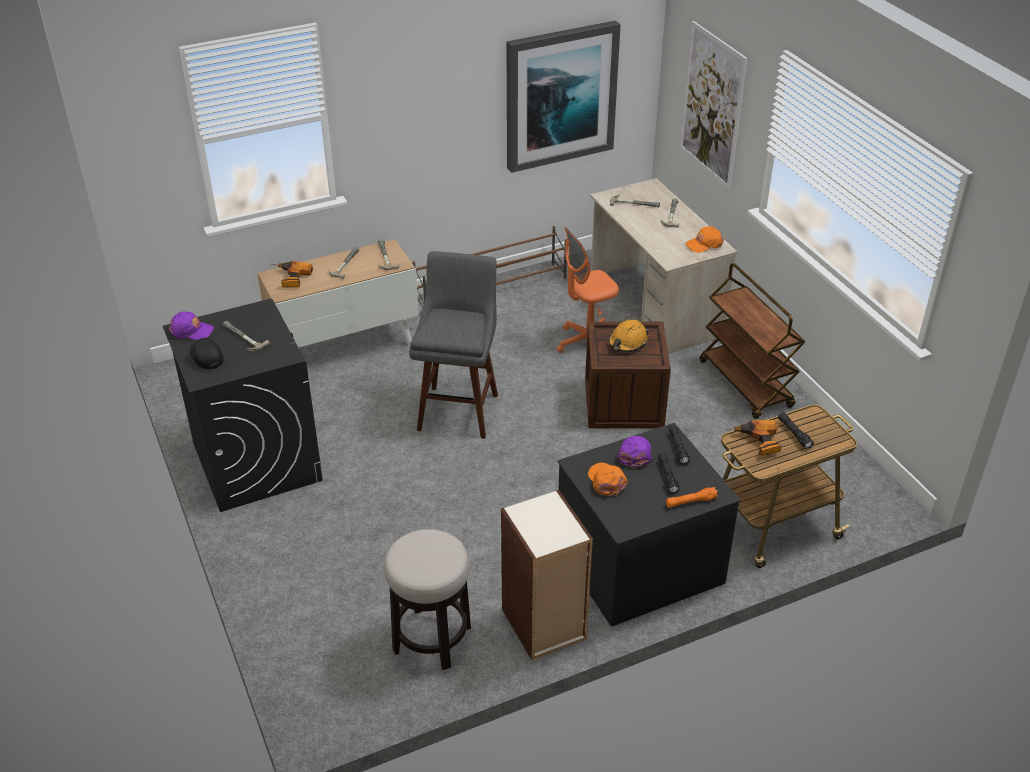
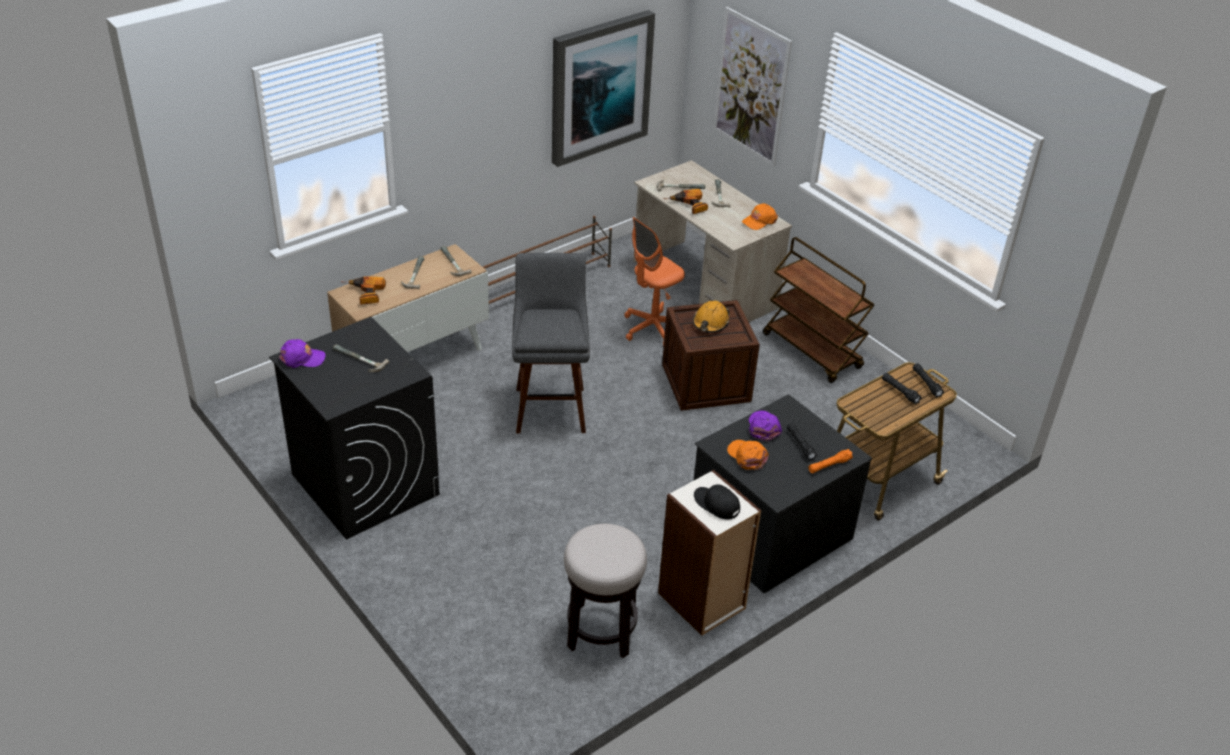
camera: 15 degrees left, 0 degrees up
(206, 357) = (329, 383): black cap -> black cap (716, 504)
(678, 448) = (800, 417): black flashlight -> black flashlight (926, 383)
(757, 442) = (870, 403): power drill -> power drill (688, 206)

